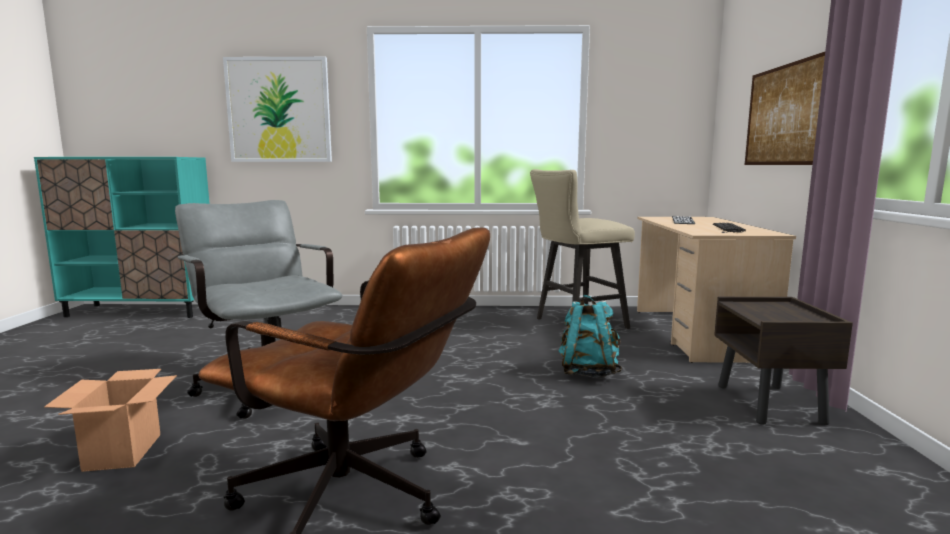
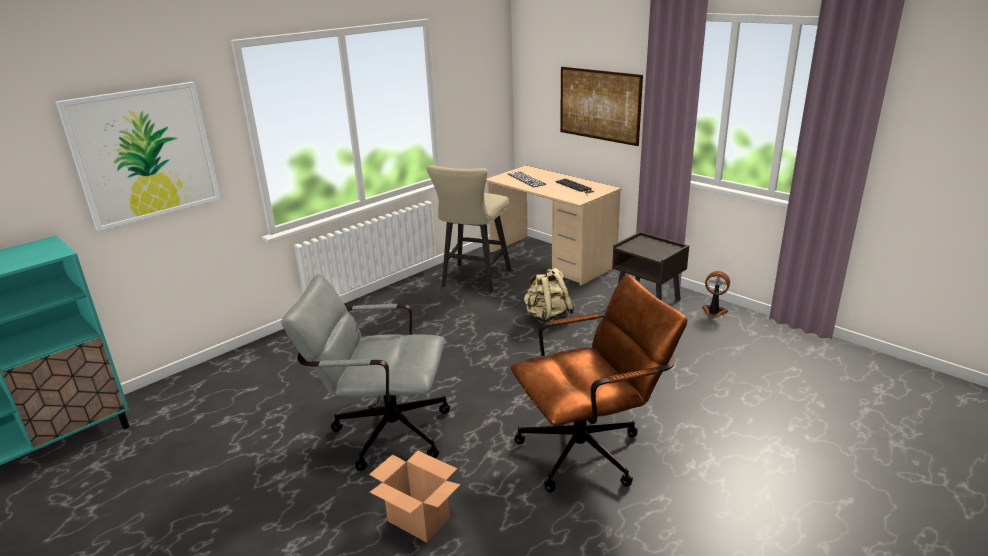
camera: 45 degrees left, 15 degrees up
(588, 372) = (547, 318): turquoise backpack -> beige backpack
(876, 462) = (714, 312): none -> fan

